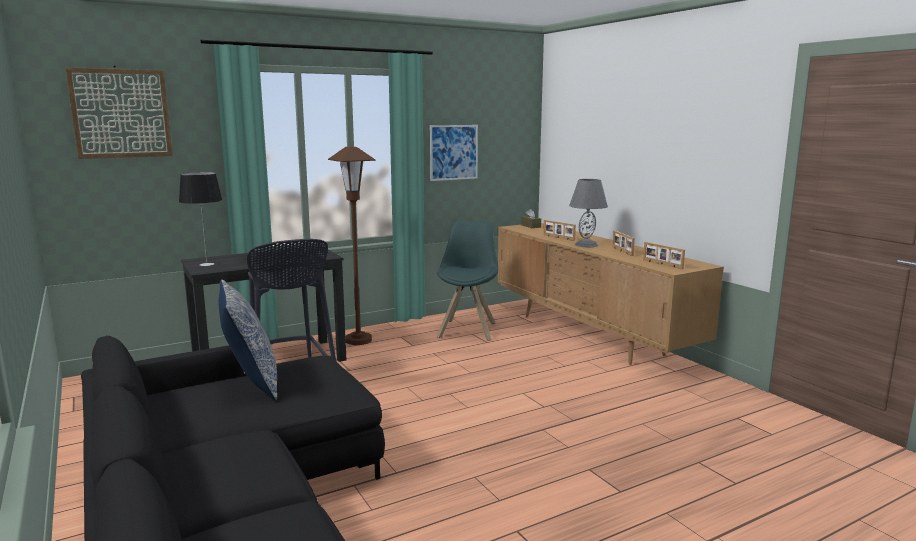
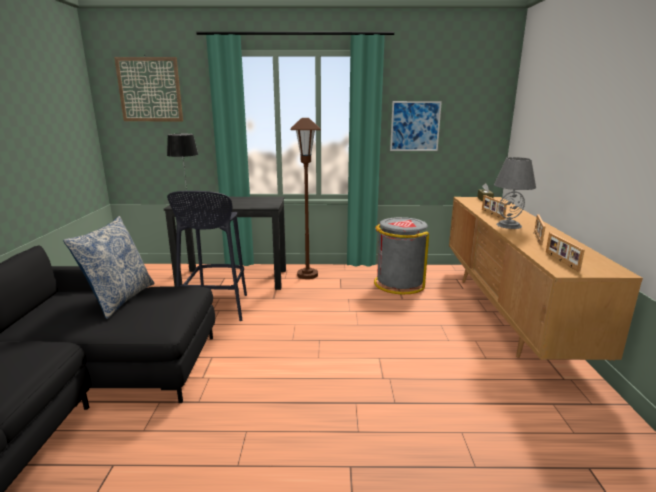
camera: 30 degrees right, 5 degrees up
(467, 330) = (399, 283): turquoise chair -> grey trash can

